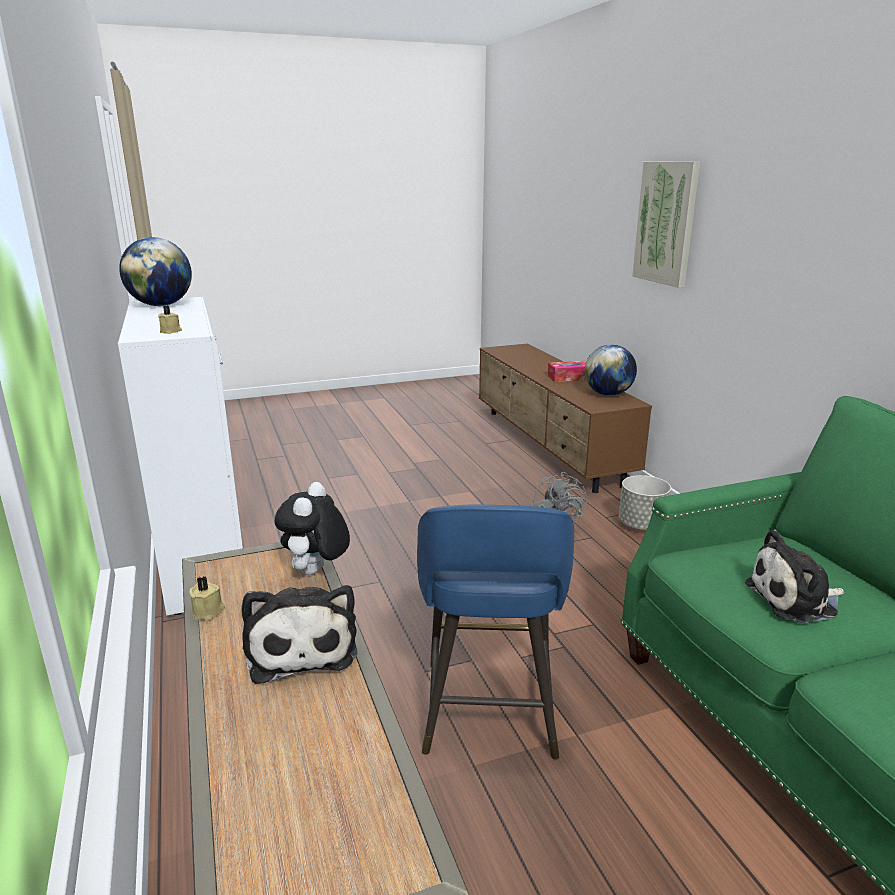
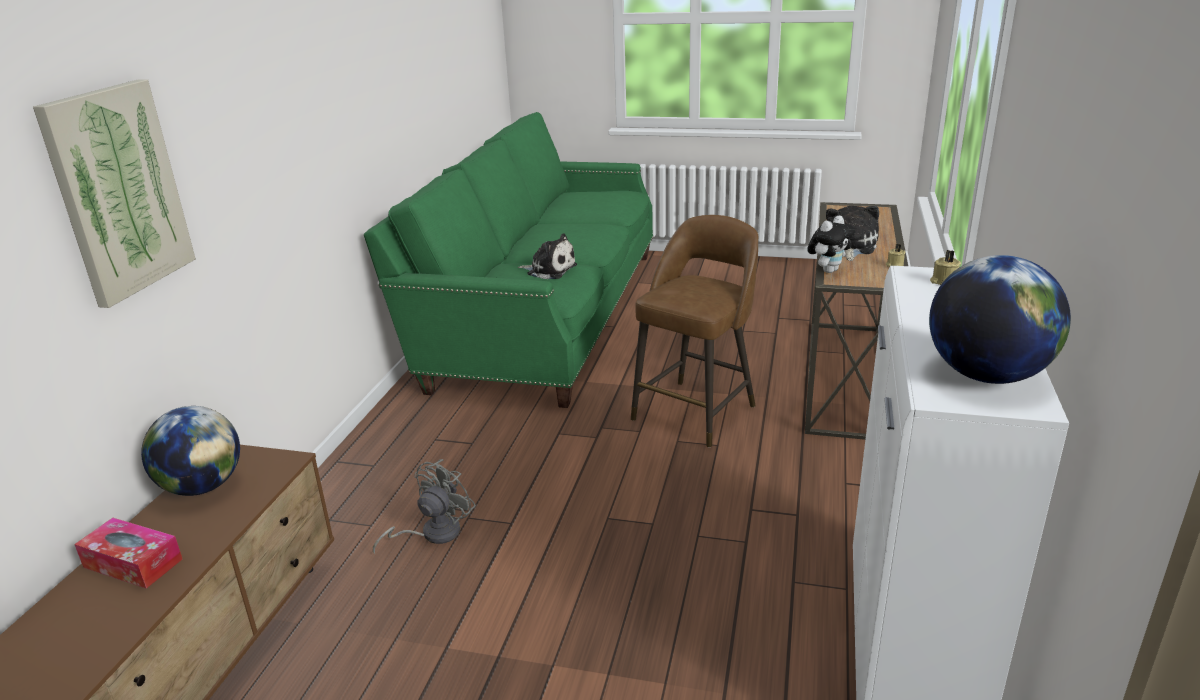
camera: 145 degrees left, 5 degrees up
(489, 712) = (696, 411): blue stool -> brown stool
(642, 525) = (359, 500): grey planter -> none

